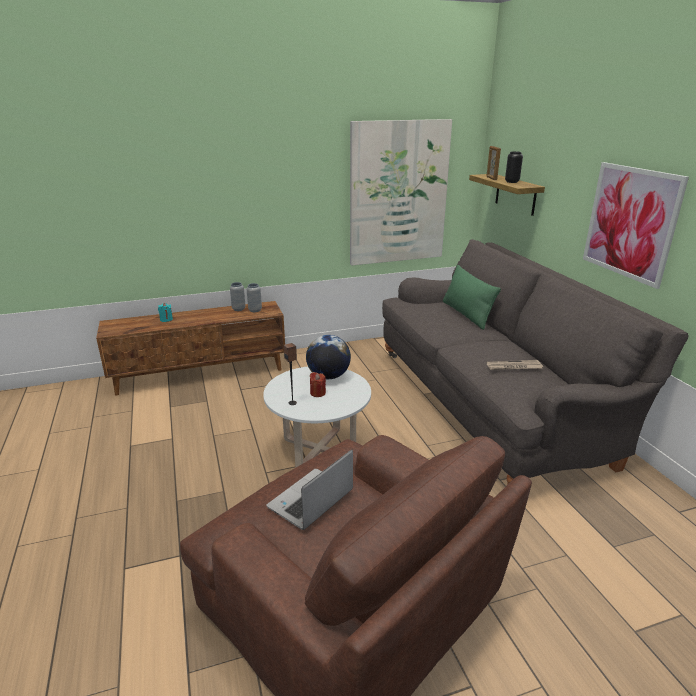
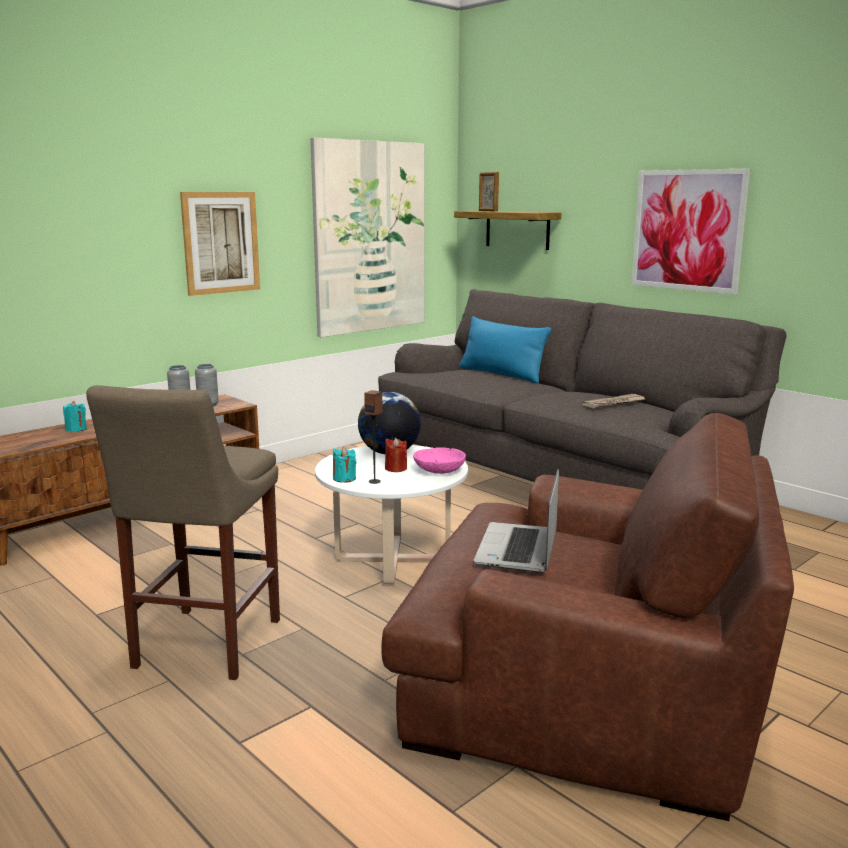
camera: 25 degrees left, 10 degrees down
(162, 488) = (204, 647): none -> beige stool
(276, 199) = (221, 242): none -> picture
(277, 395) = (344, 478): none -> turquoise candle
(343, 402) = (439, 471): none -> pink bowl
(466, 314) = (501, 374): green pillow -> blue pillow
(512, 182) = (517, 211): black vase -> none

